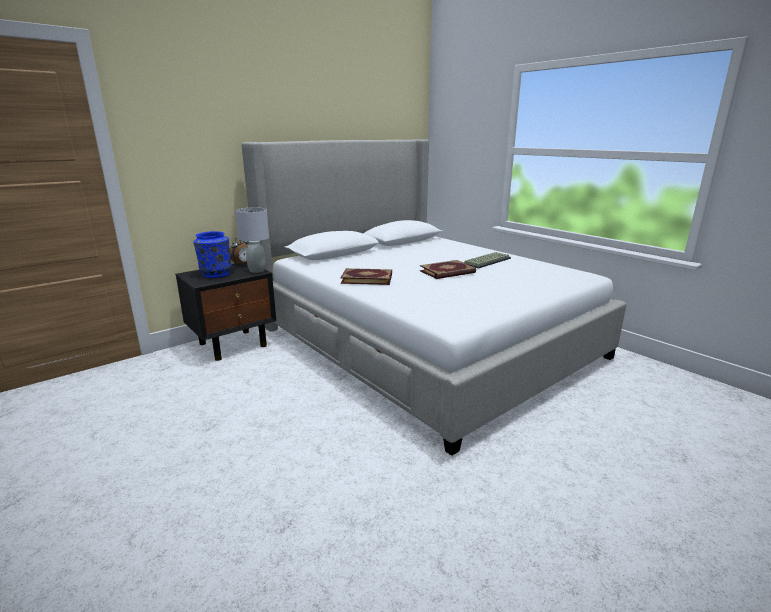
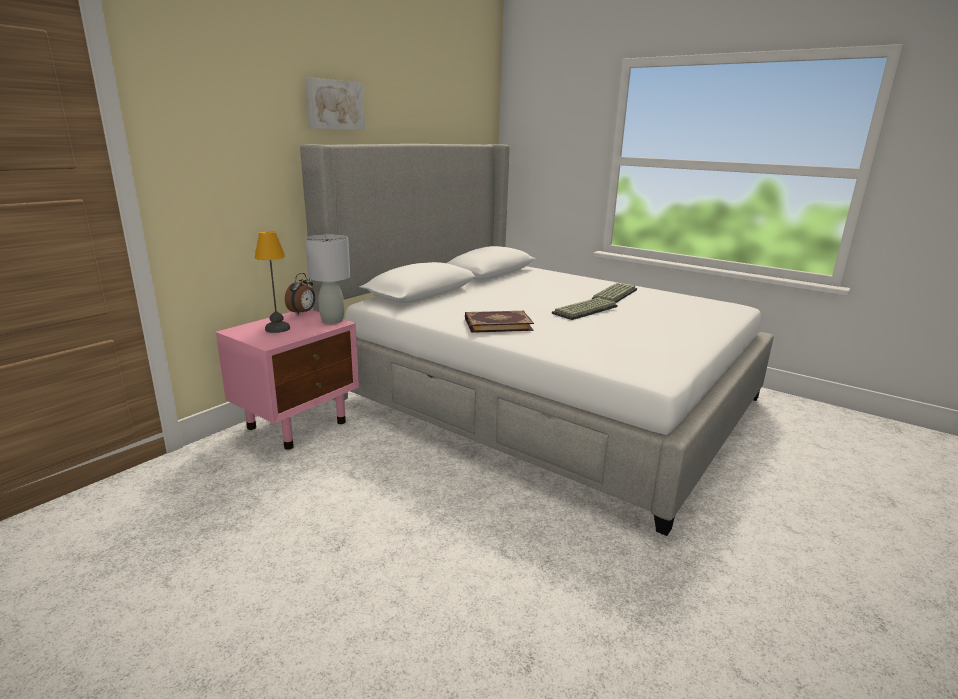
camera: 15 degrees left, 0 degrees up
(215, 274) = (277, 329): blue vase -> table lamp
(234, 344) = (298, 424): black nightstand -> pink nightstand
(273, 112) = (334, 105): none -> picture
(447, 272) = (585, 310): book -> keyboard

